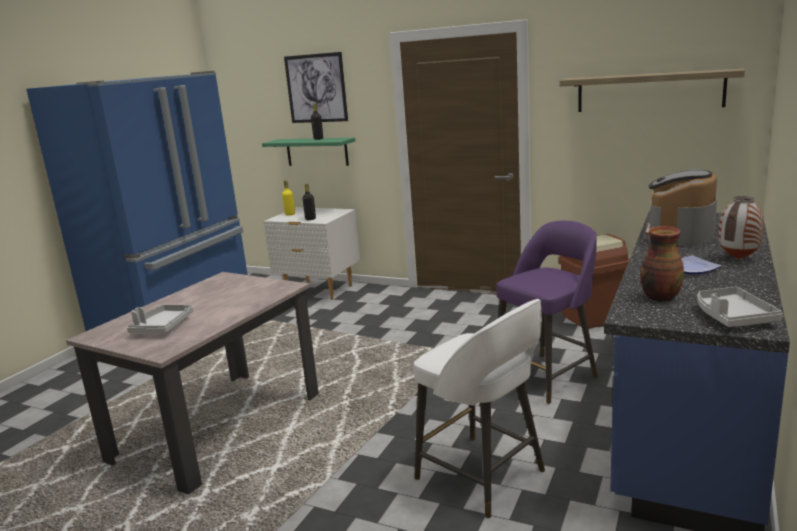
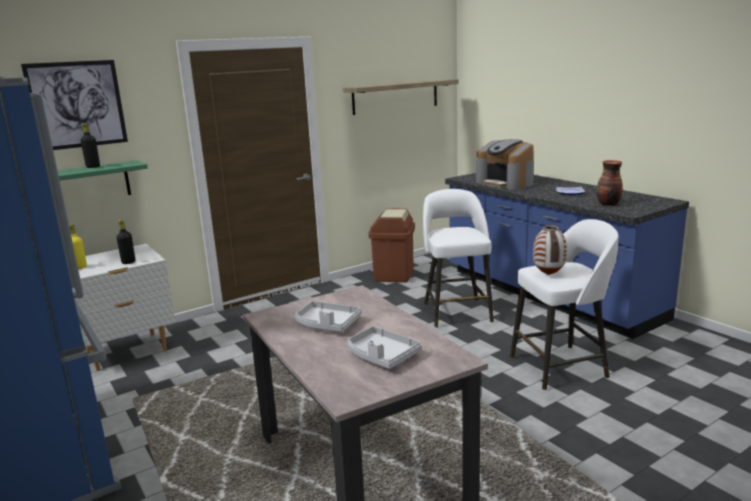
camera: 60 degrees left, 0 degrees up
(547, 376) = (456, 311): purple stool -> white stool
(732, 317) = (651, 201): grey tray -> grey tray (327, 324)
(738, 259) = (567, 185): vase -> vase (549, 275)

